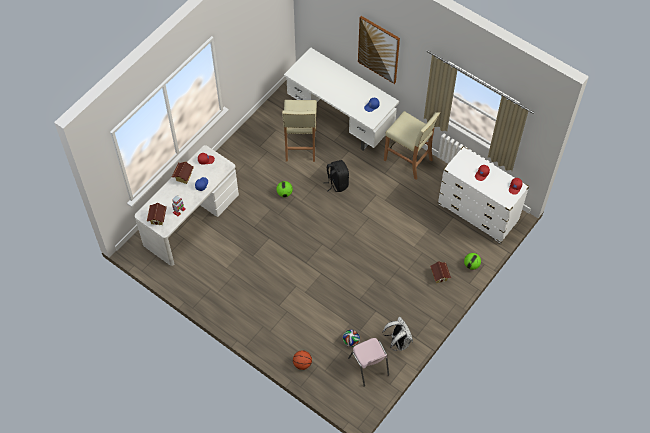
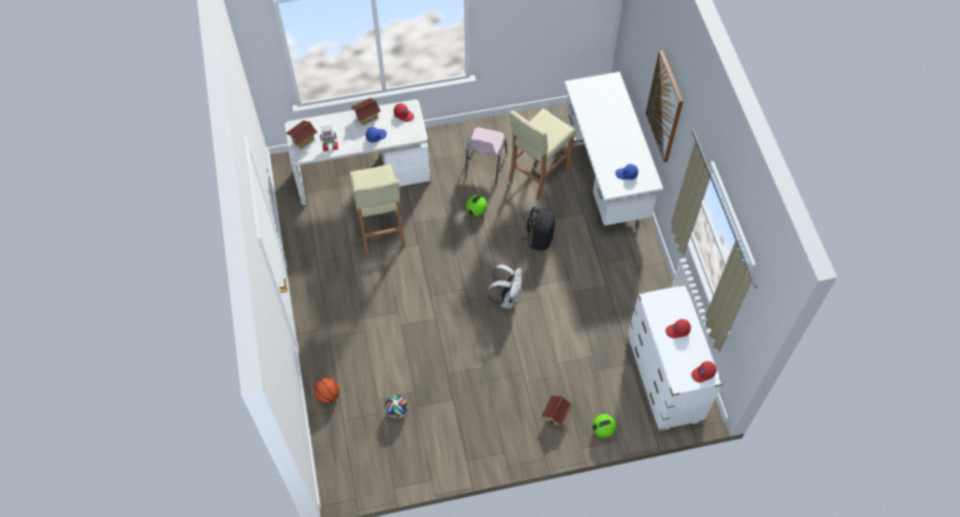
camera: 40 degrees right, 0 degrees up
(368, 367) = (389, 452): pink chair -> pink chair (485, 165)
(398, 342) = (444, 450): white backpack -> white backpack (507, 298)
(408, 160) = (639, 267): beige stool -> beige stool (380, 228)

